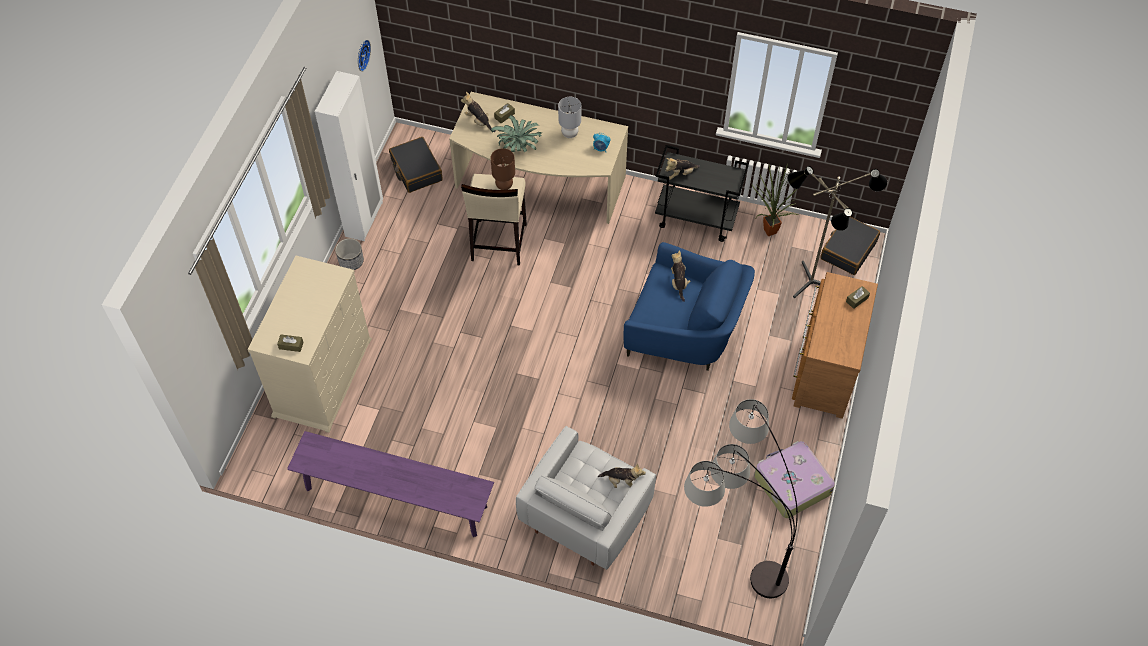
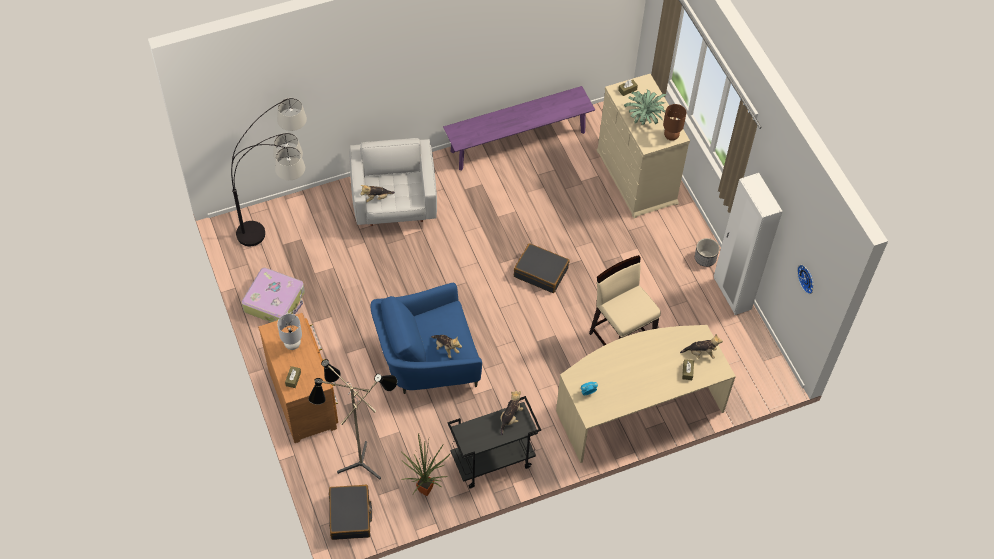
camera: 140 degrees right, 0 degrees up
(416, 170) = (740, 357): black suitcase -> black suitcase (541, 272)
(504, 185) = (627, 313): brown table lamp -> brown table lamp (671, 136)
(519, 146) = (649, 352): potted plant -> potted plant (644, 117)
(570, 134) = (623, 389): grey table lamp -> grey table lamp (292, 344)

